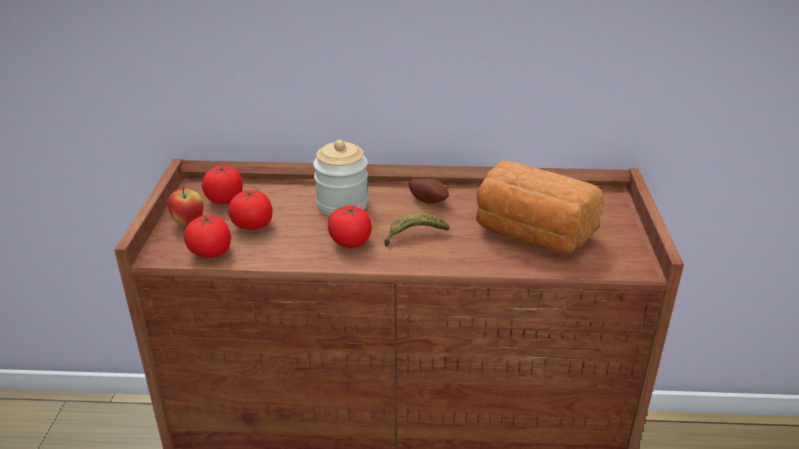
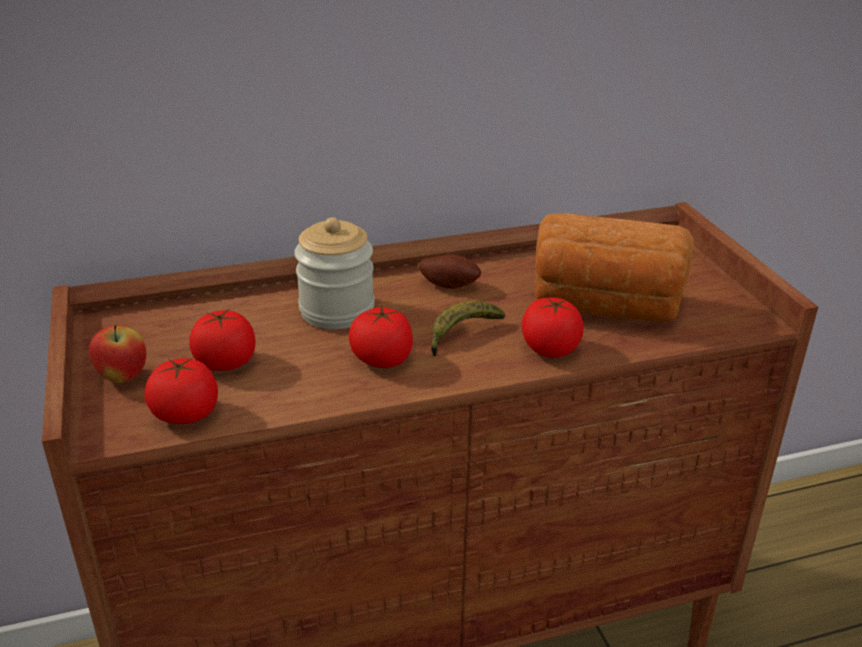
camera: 20 degrees left, 0 degrees up
(224, 199) = (159, 333): tomato -> tomato (550, 349)

